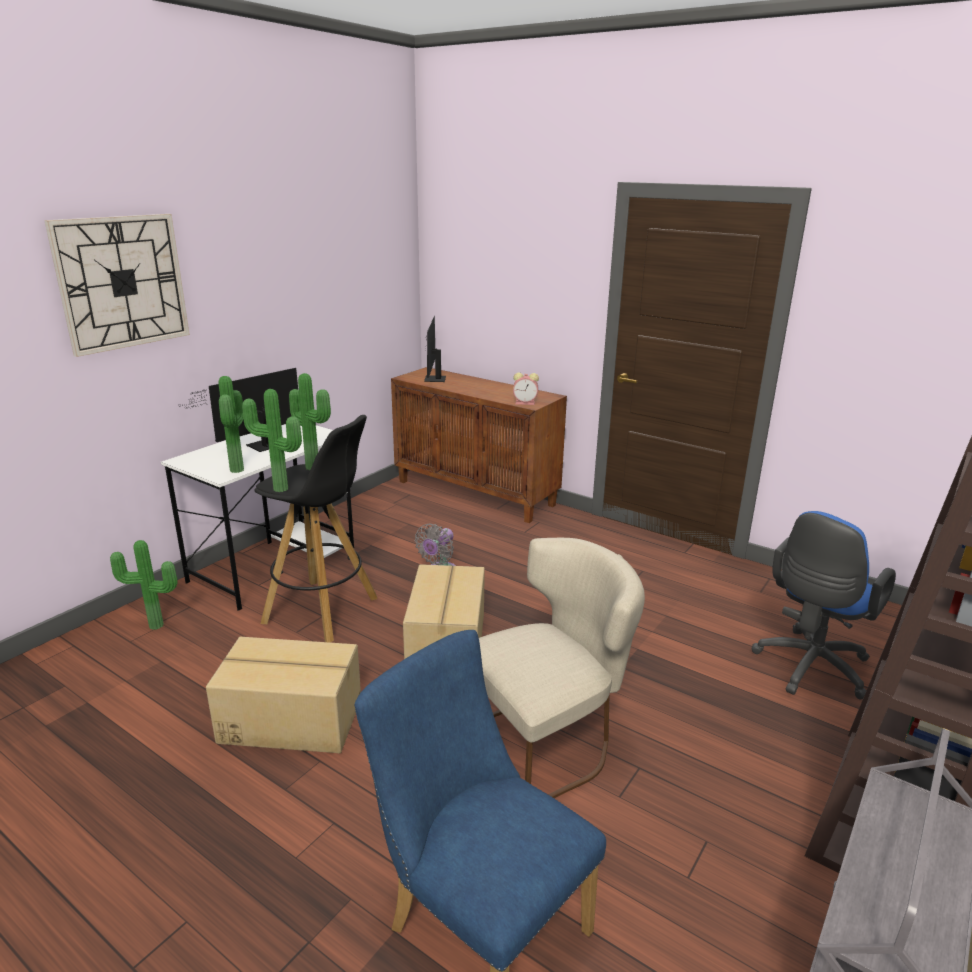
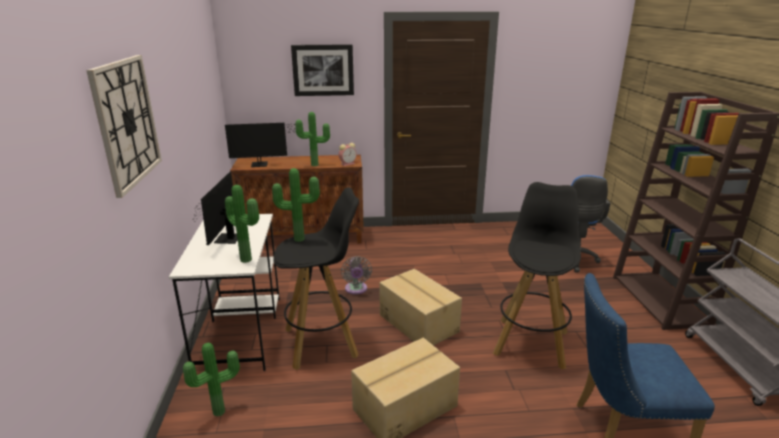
camera: 40 degrees left, 0 degrees up
(279, 490) = (309, 259): potted plant -> potted plant (315, 165)
(433, 380) = (262, 164): monitor -> monitor turned 60 degrees counterclockwise
(530, 264) = (323, 70): none -> picture
(547, 742) = (531, 342): beige chair -> black stool

